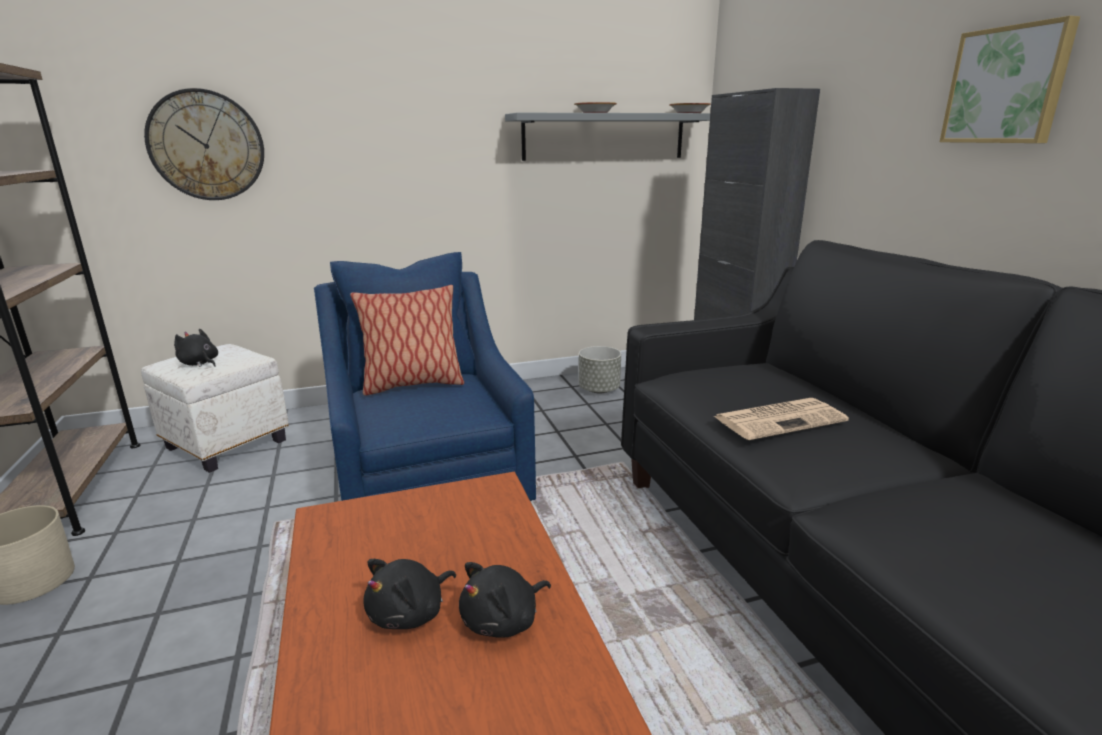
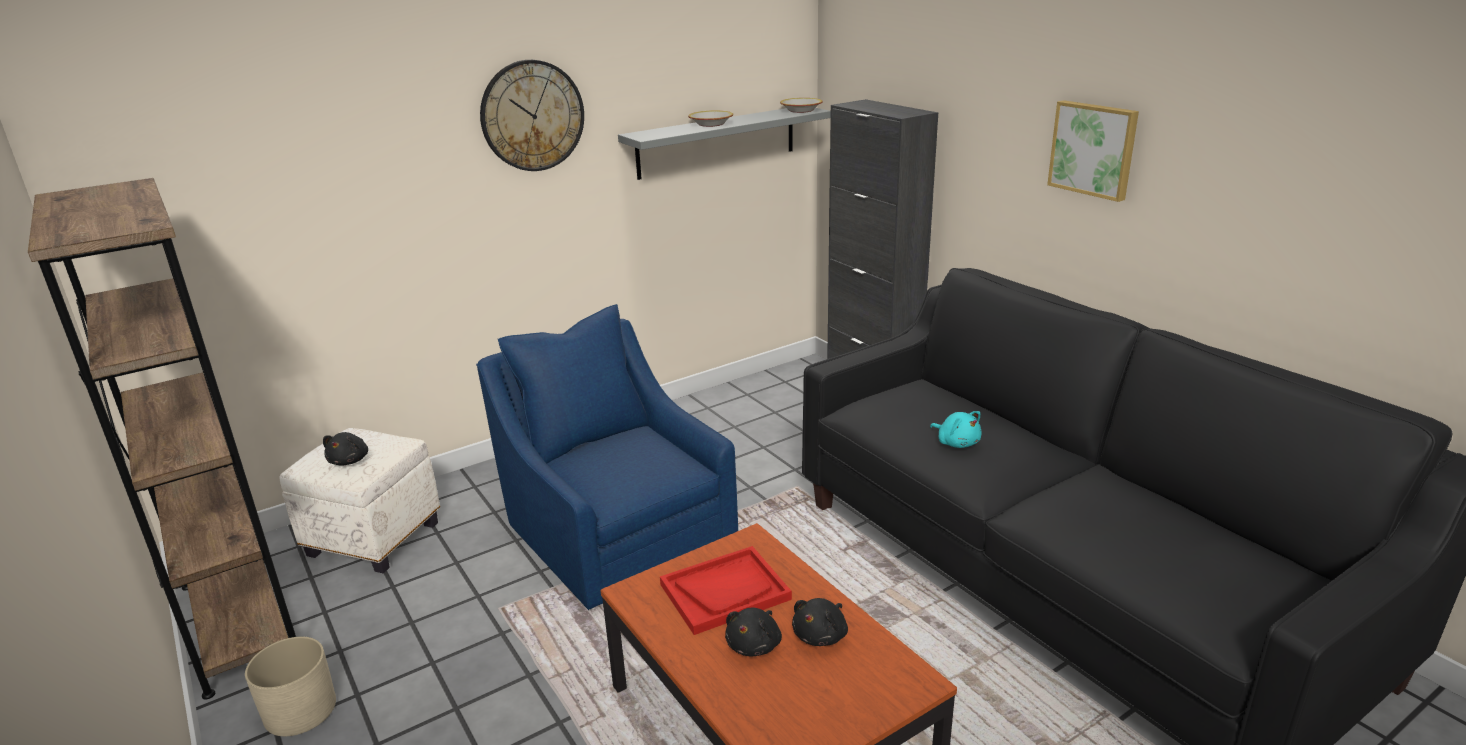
camera: 15 degrees left, 5 degrees up
(199, 363) = (350, 460): black plush toy -> black plush toy turned 105 degrees counterclockwise
(206, 145) = (311, 217): wall clock -> wall clock (532, 116)
(412, 385) = (600, 449): pillow -> none
(424, 538) = (725, 591): none -> red tray
(599, 390) = (738, 407): grey planter -> none
(780, 419) = (956, 442): newspaper -> turquoise plush toy

